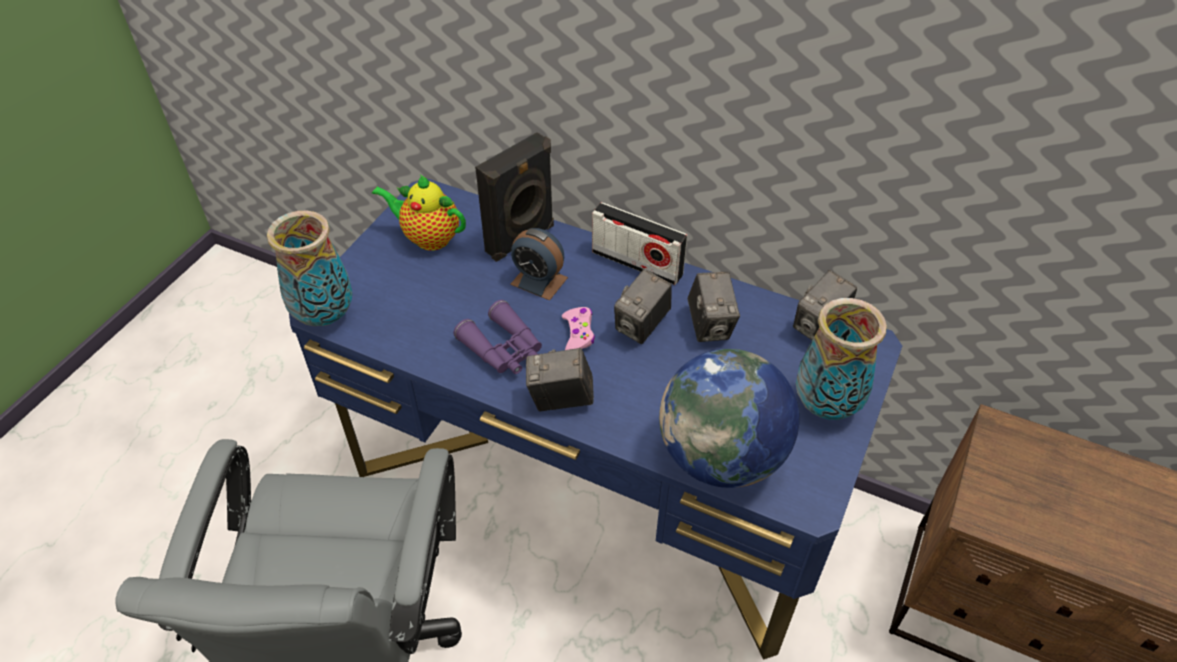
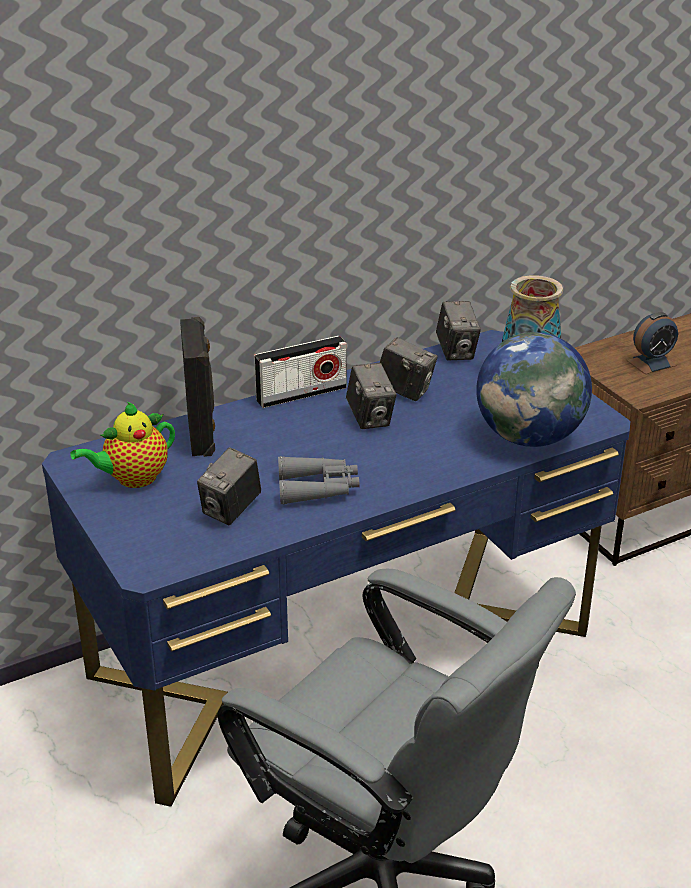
camera: 55 degrees left, 15 degrees down
(324, 316) = (159, 569): vase -> none
(504, 349) = (318, 488): purple binoculars -> grey binoculars
(539, 281) = (262, 444): alarm clock -> alarm clock (651, 363)
(560, 399) = (402, 482): camera -> camera (231, 510)
(578, 334) = (344, 448): pink game controller -> none

